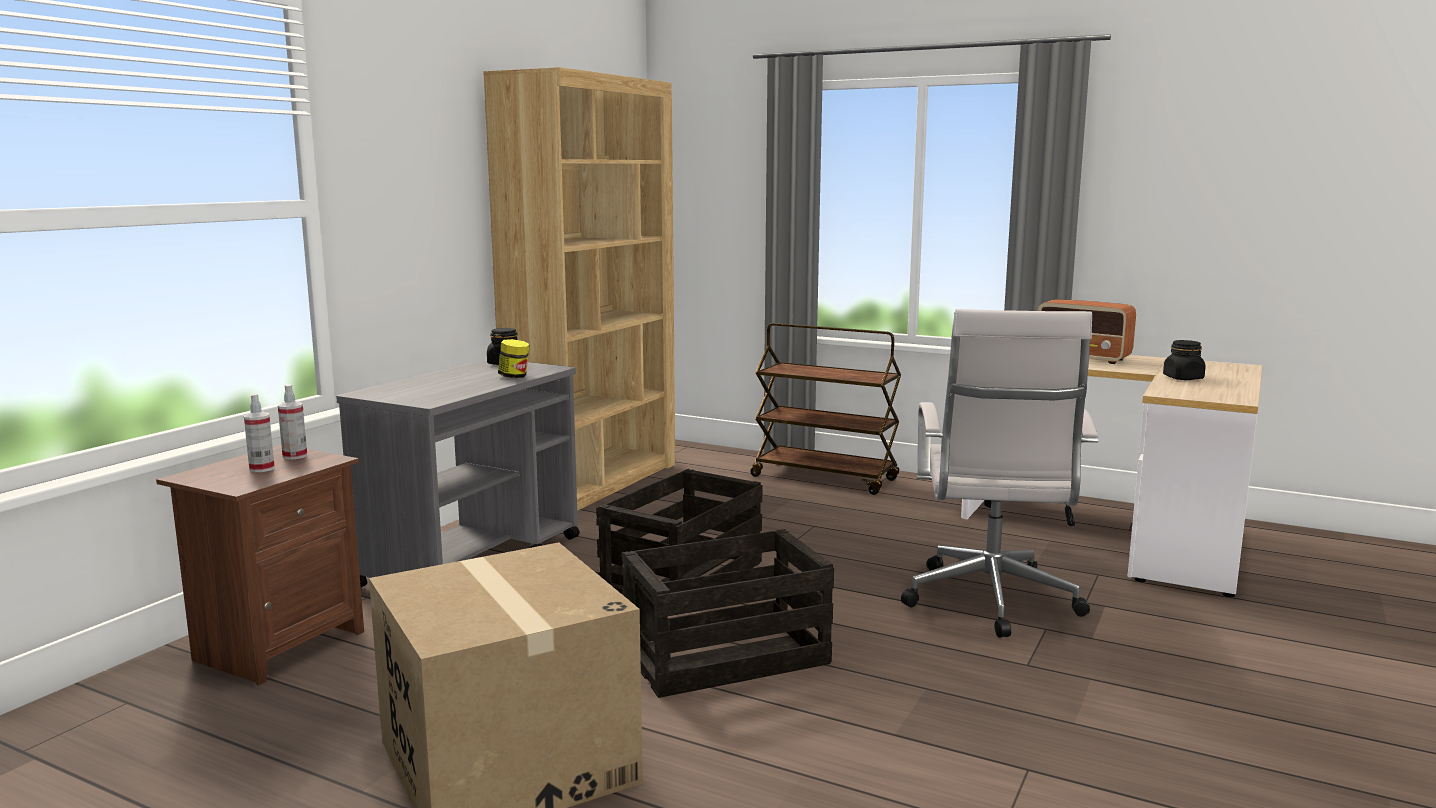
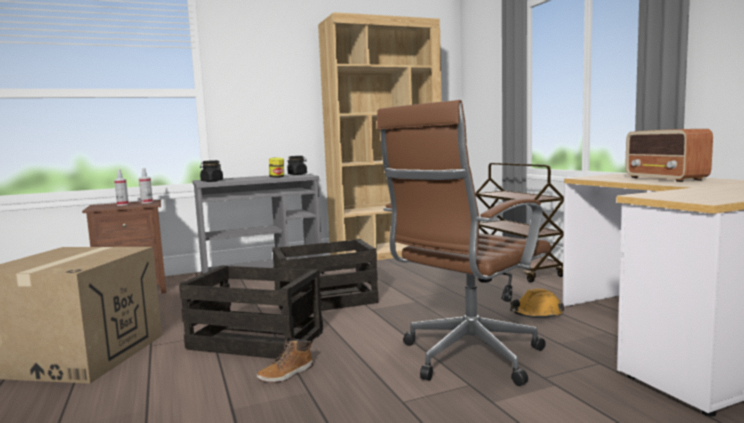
camera: 40 degrees right, 5 degrees down
(860, 680) = (286, 374): none -> boot
(957, 536) = (536, 314): none -> orange hard hat
(991, 603) = (466, 358): white office chair -> brown office chair
(1183, 378) = (713, 189): black jar -> black jar (212, 181)

